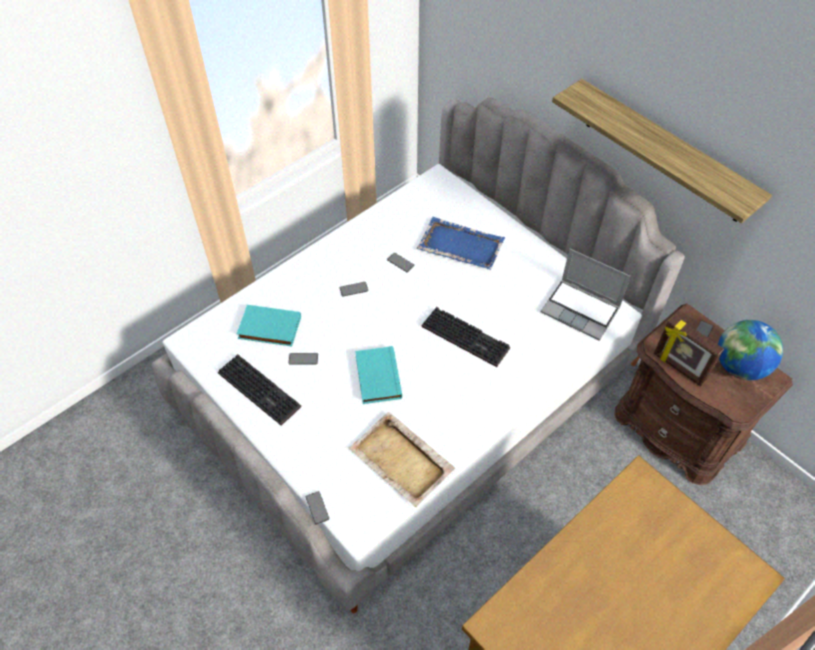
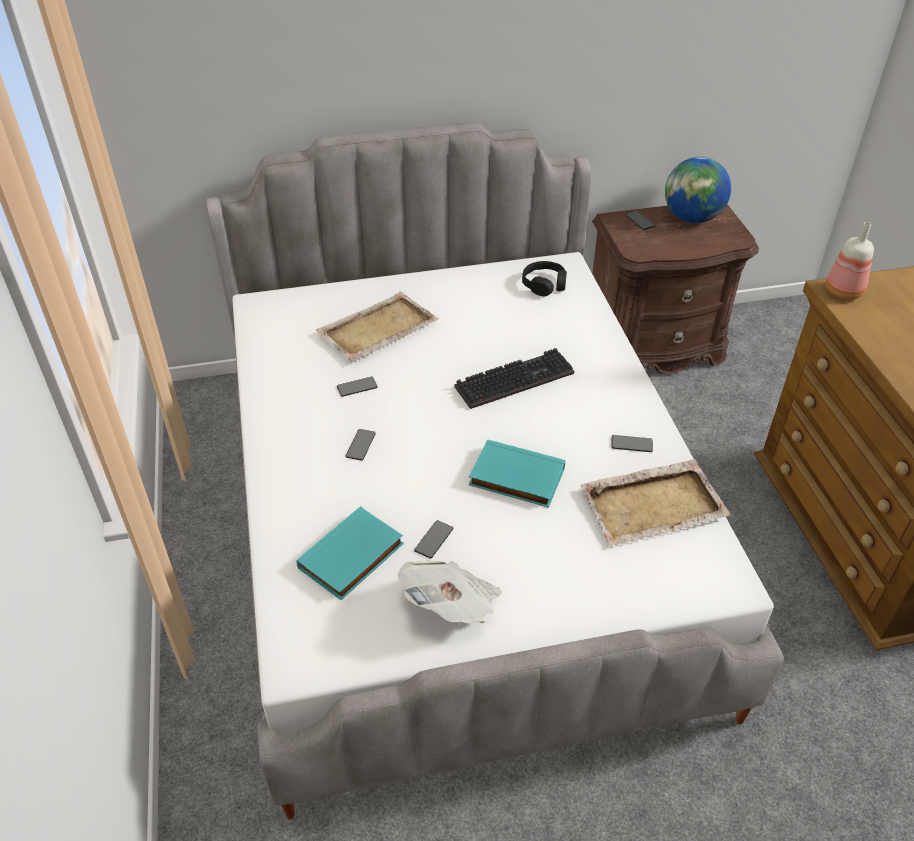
camera: 60 degrees left, 10 degrees down
(261, 390) = (452, 606): keyboard -> newspaper
(317, 508) = (682, 614): phone -> phone (631, 444)
(460, 245) = (377, 329): blue tray -> beige tray
(581, 310) = (544, 284): laptop -> black headphones
(644, 484) = (843, 291): none -> bottle
(664, 152) = (518, 59): shelf -> none
(678, 368) = (670, 250): picture frame -> none

